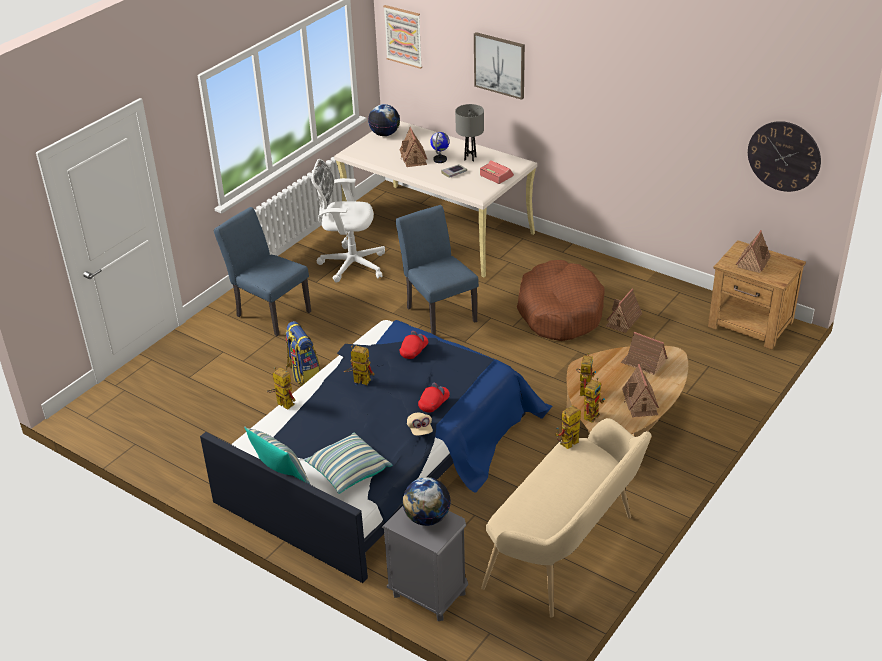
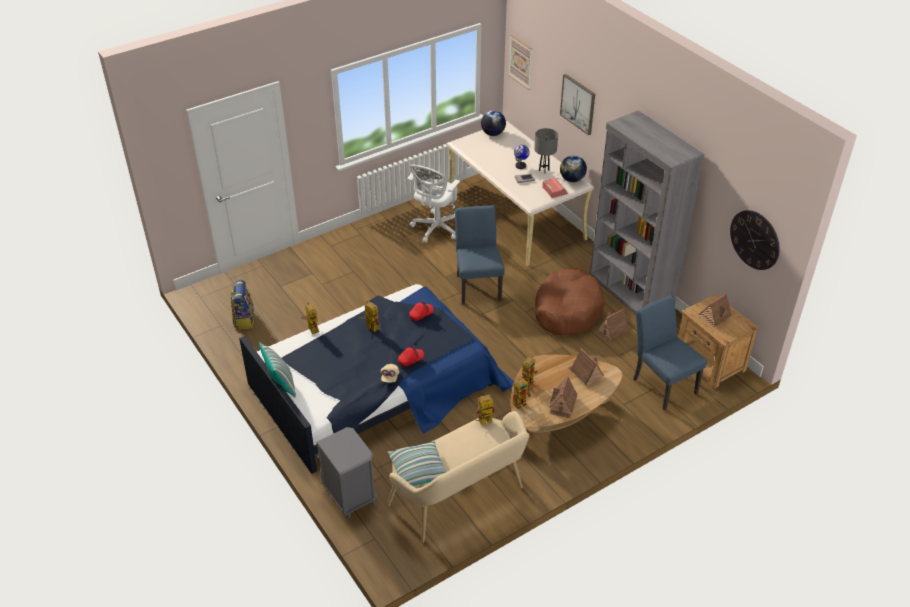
camera: 20 degrees right, 5 degrees up
(269, 312) = (359, 251): blue chair -> blue chair (661, 383)
(303, 374) = (356, 307): backpack -> backpack (244, 319)
(348, 471) = (325, 393): pillow -> pillow (418, 471)
(350, 264) = (436, 228): white office chair -> white office chair turned 90 degrees counterclockwise
(414, 158) = (502, 159): toy house -> none
(427, 518) = (347, 445): globe -> globe (572, 179)
(618, 276) = (630, 293): none -> grey bookcase

